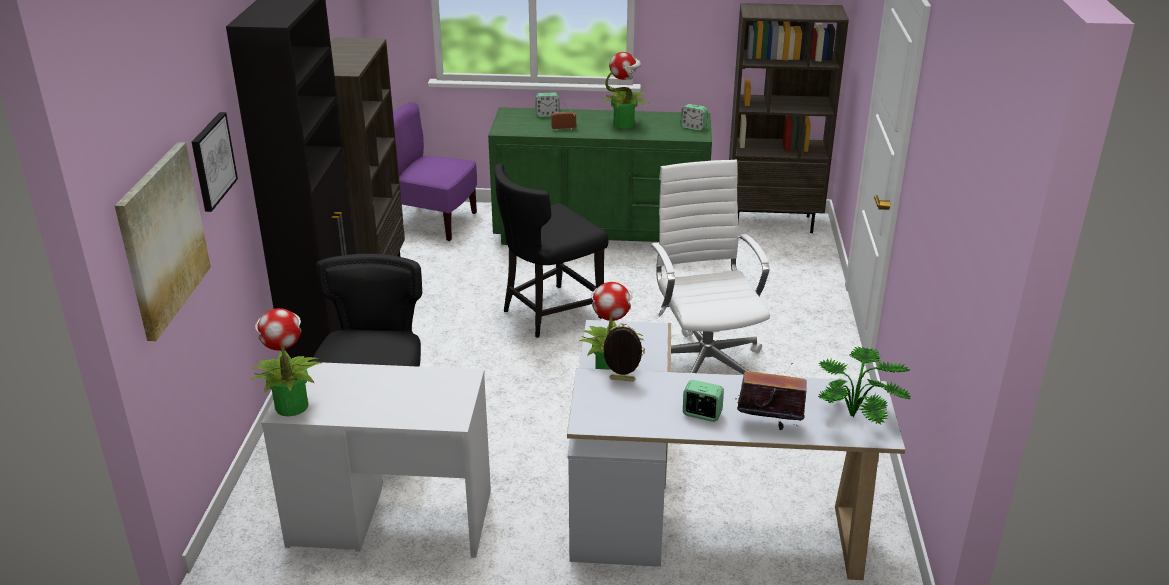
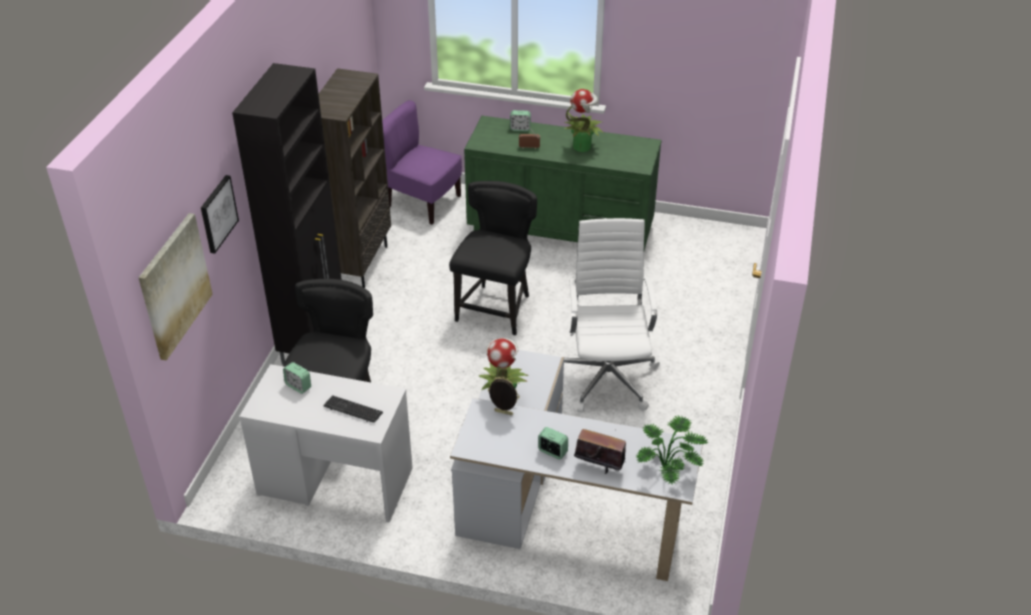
camera: 10 degrees right, 10 degrees up
(291, 406) = (261, 404): potted plant -> none
(419, 399) = (353, 410): none -> keyboard
(549, 313) = (496, 308): black chair -> black chair turned 135 degrees clockwise
(693, 127) = (641, 156): alarm clock -> alarm clock (298, 386)
(773, 222) = (714, 233): brown bookcase -> none

